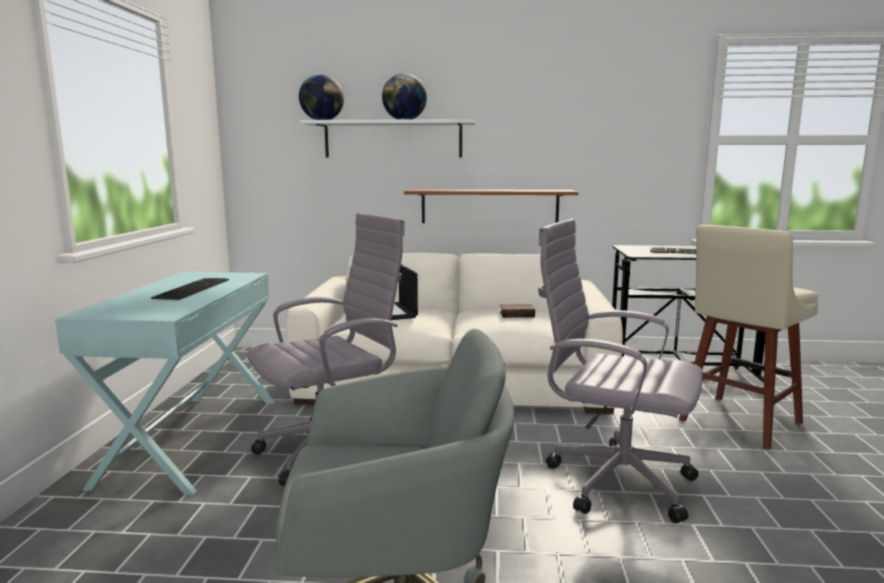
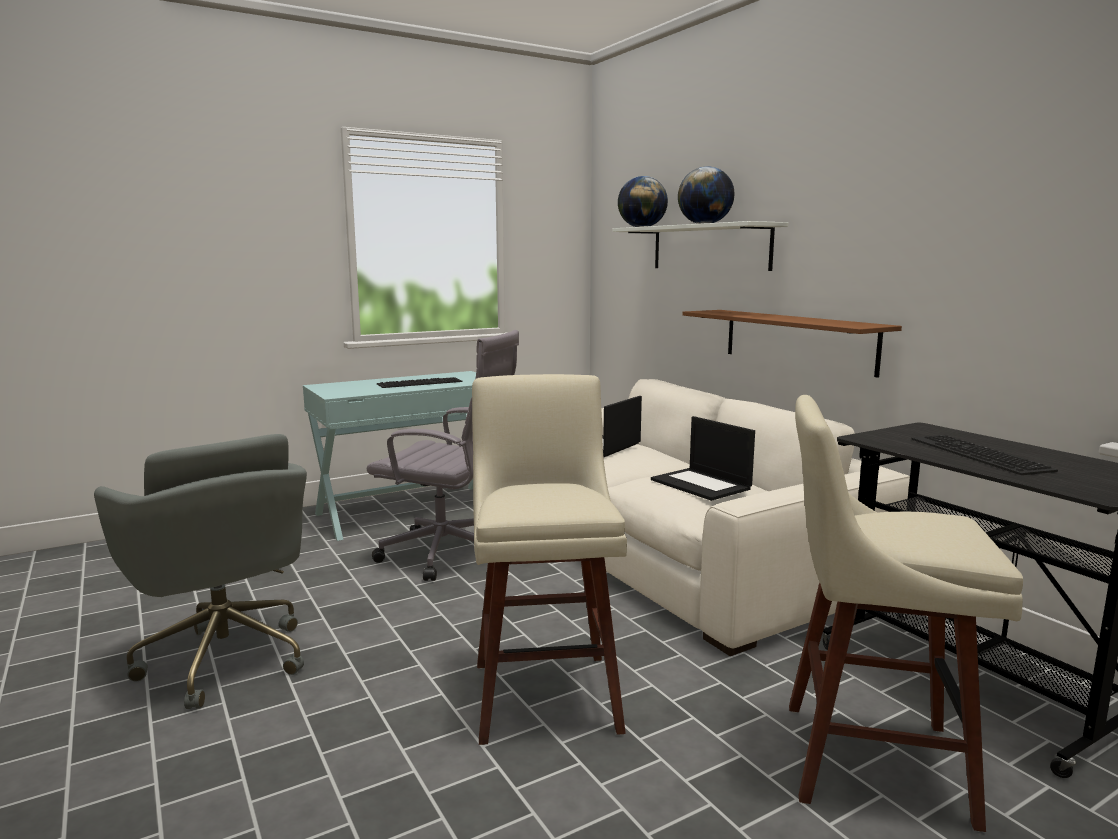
camera: 55 degrees right, 0 degrees up
(517, 314) = (702, 484): book -> laptop
(612, 480) = (546, 694): grey office chair -> beige stool

